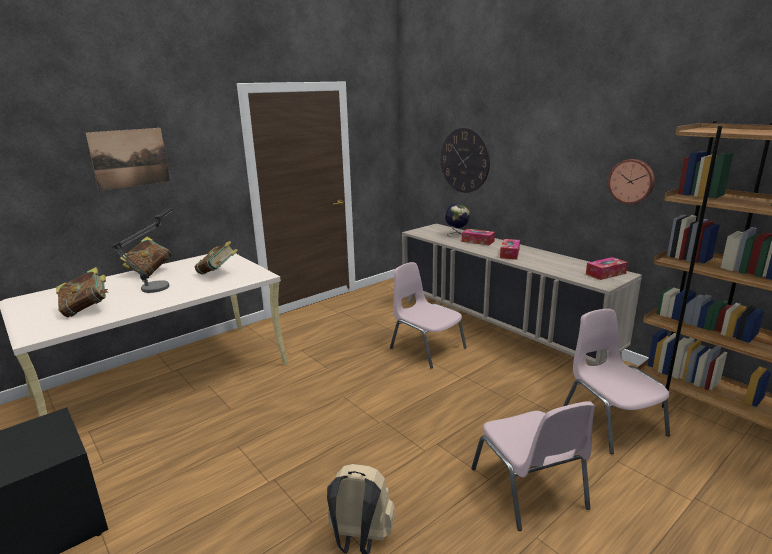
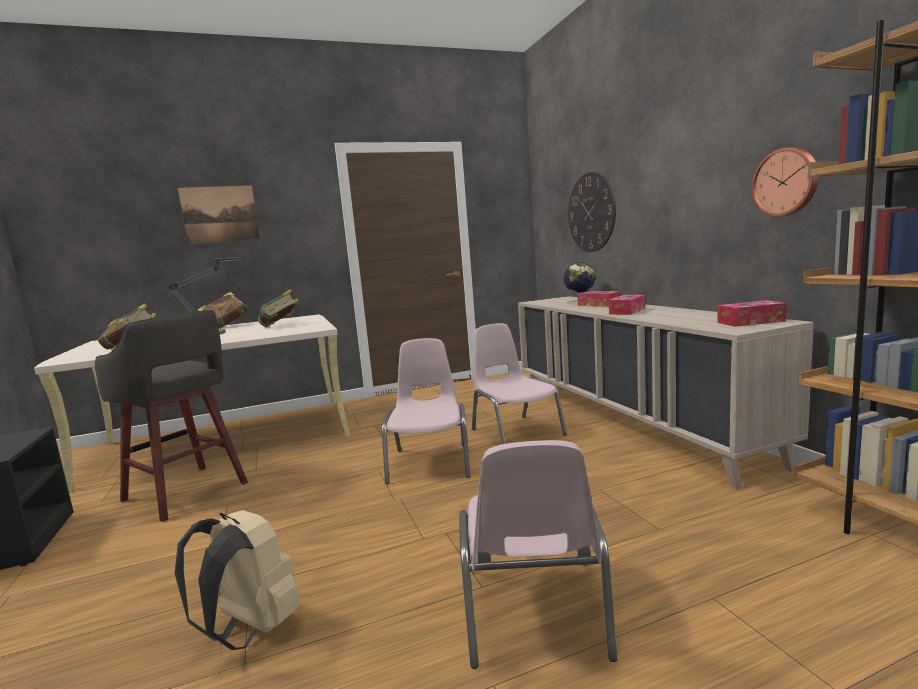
camera: 20 degrees right, 10 degrees down
(186, 441) = (187, 493): none -> grey stool
(611, 421) = (734, 541): pink chair -> pink chair (430, 462)

